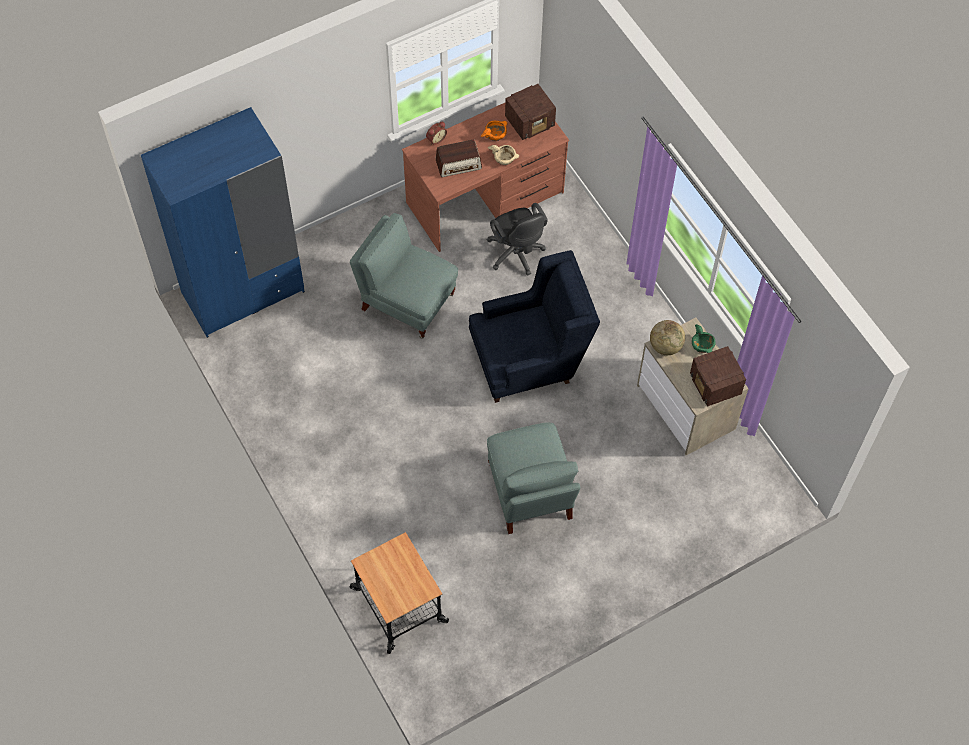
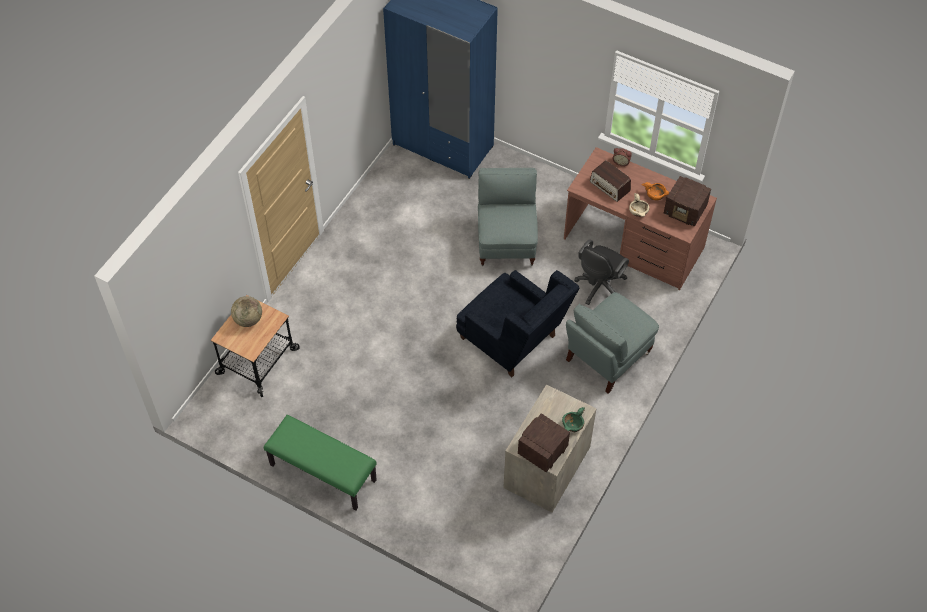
camera: 60 degrees right, 5 degrees down
(530, 493) = (399, 398): grey armchair -> grey armchair (607, 357)
(573, 608) = (322, 473): none -> green bench
(665, 346) = (553, 399): globe -> globe (248, 319)

